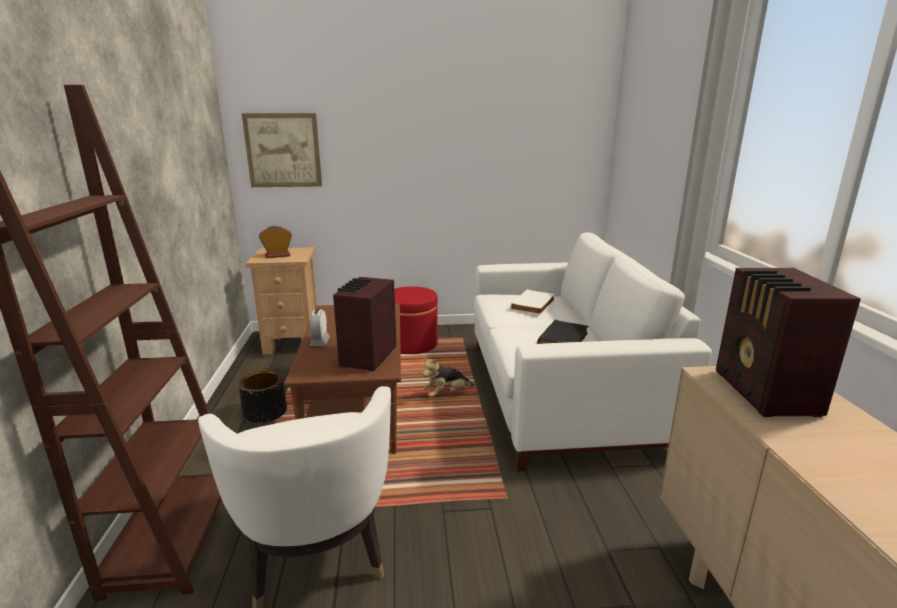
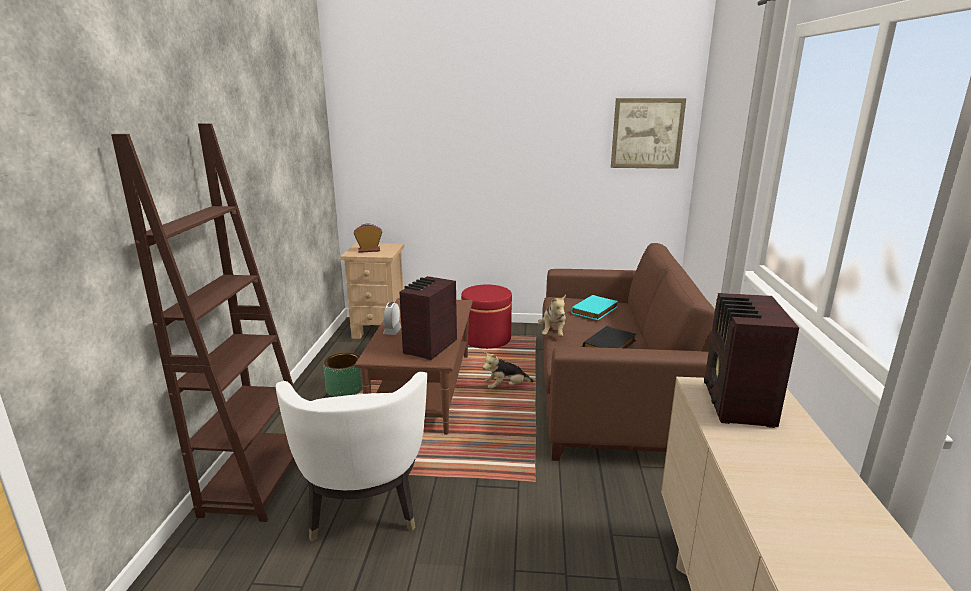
camera: 10 degrees right, 0 degrees up
(265, 412) = (345, 389): black planter -> green planter
(283, 150) = (380, 155): picture -> picture (647, 133)
(499, 331) = (553, 333): none -> plush toy
(534, 305) = (595, 310): white book -> turquoise book
(560, 394) = (614, 396): white sofa -> brown sofa

